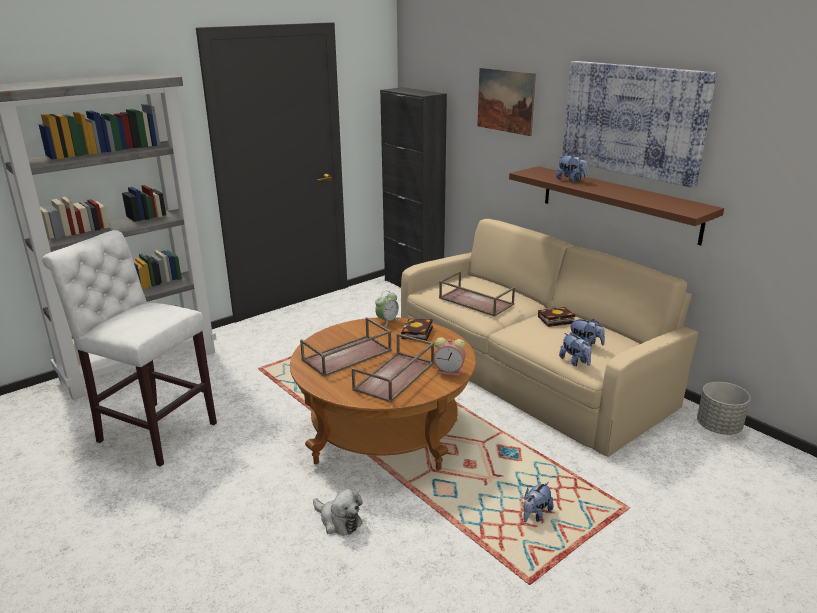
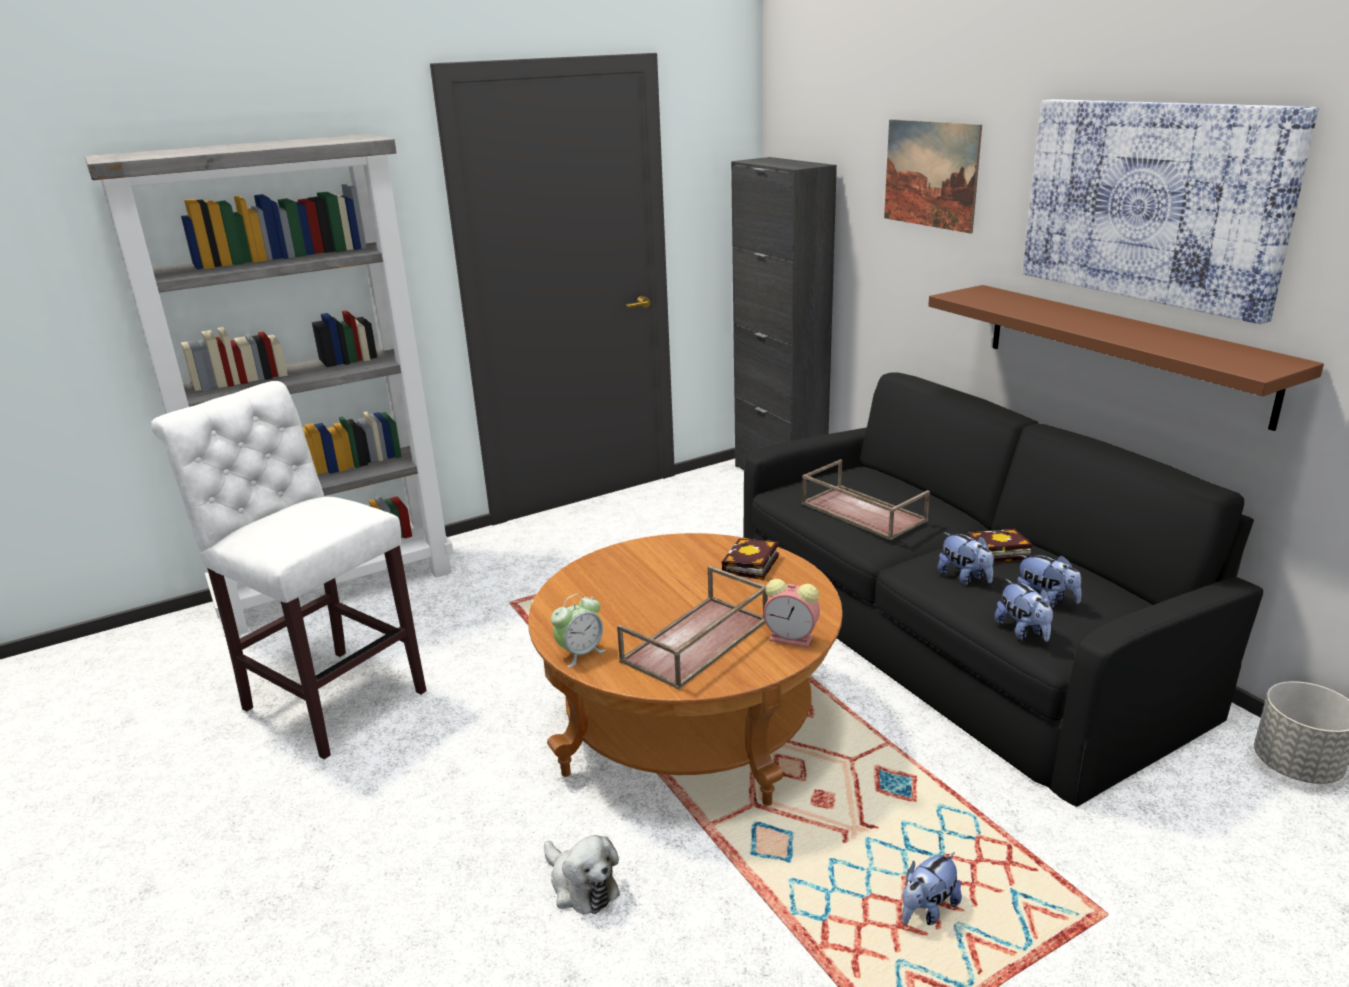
camera: 10 degrees right, 0 degrees up
(346, 356) = (625, 599): brown tray -> none
(387, 321) = (705, 541): alarm clock -> alarm clock (580, 653)
(531, 370) = (956, 632): beige sofa -> black sofa
(571, 180) = (1036, 309): plush toy -> plush toy (965, 578)

